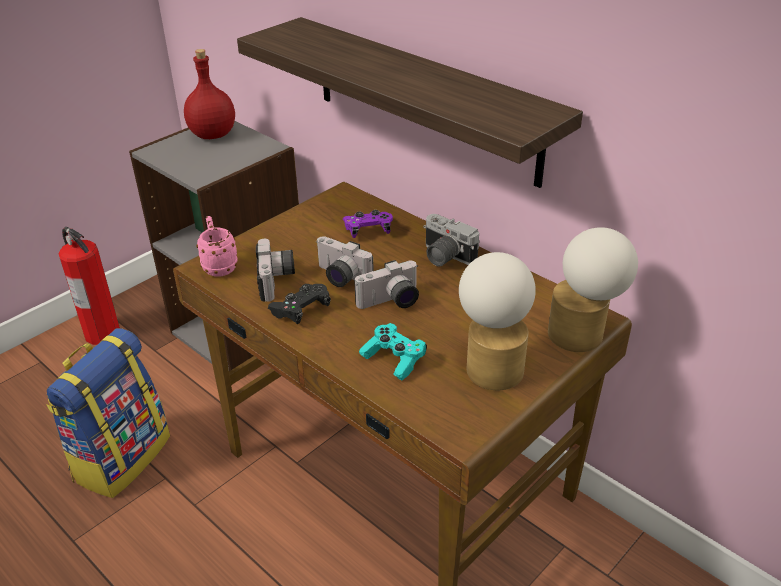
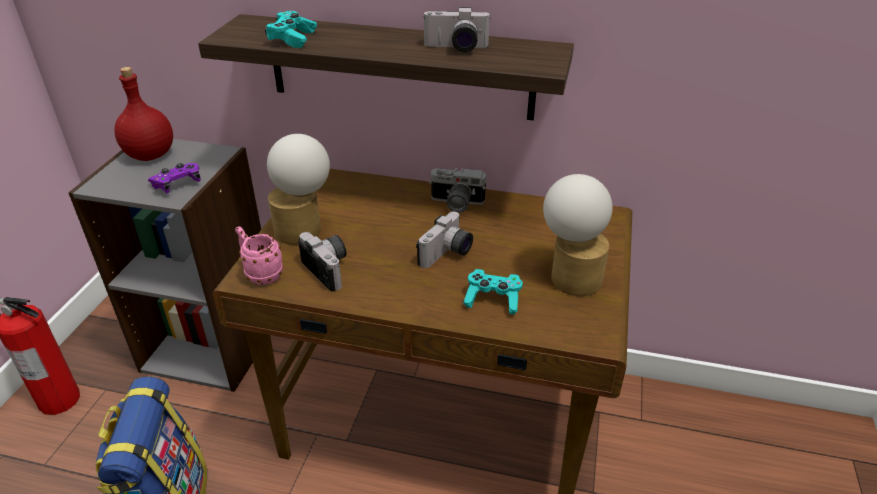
camera: 30 degrees left, 0 degrees up
(301, 310) = (376, 287): black game controller -> none
(315, 50) = (292, 39): none -> turquoise game controller
(340, 277) = (384, 248): camera -> camera (456, 48)
(368, 231) = (373, 201): purple game controller -> purple game controller (177, 185)
(584, 335) = (612, 230): table lamp -> table lamp (305, 229)

